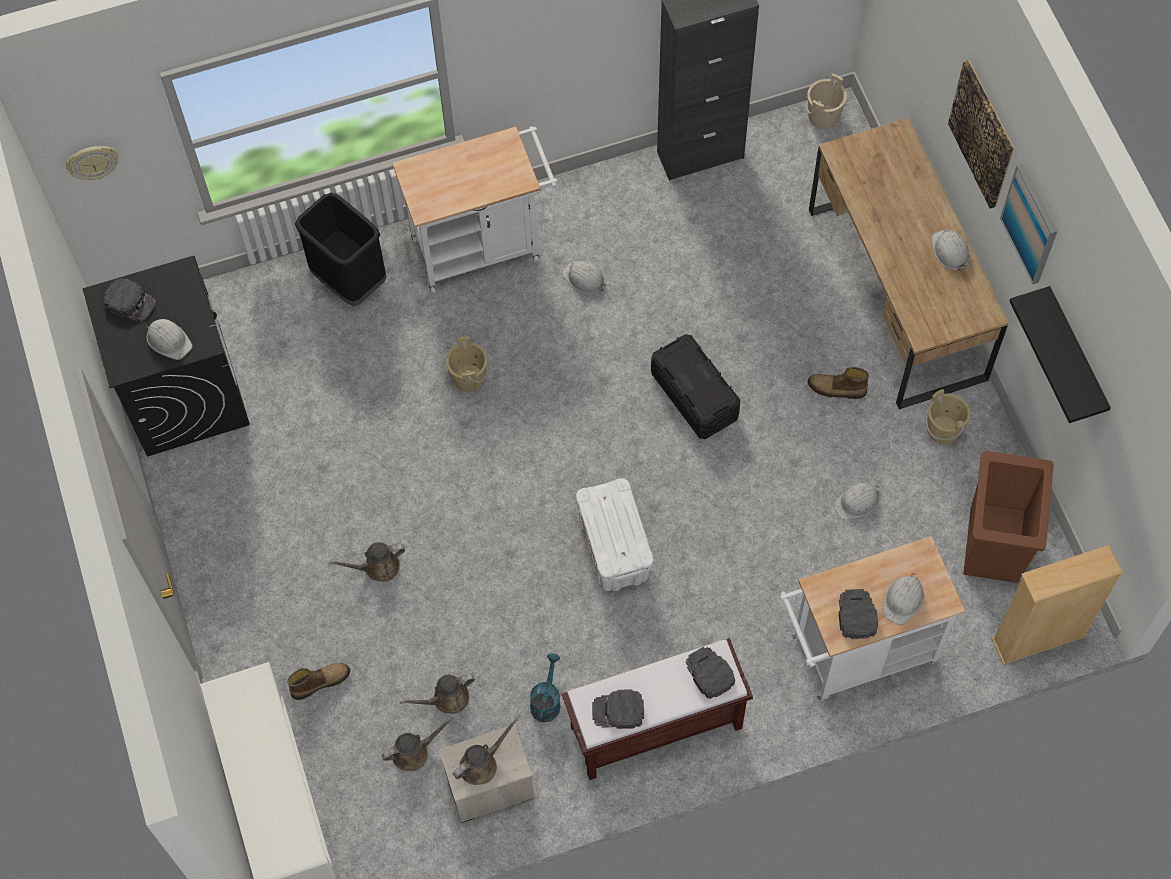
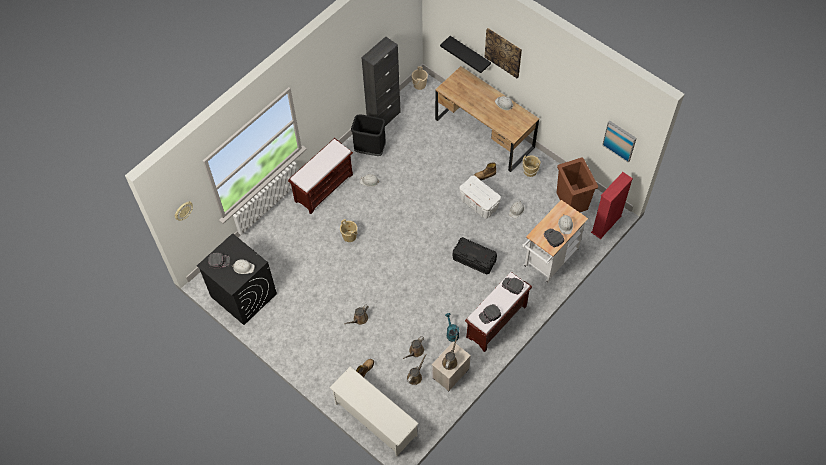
camera: 30 degrees left, 5 degrees down
(348, 280) = (280, 224): black trash can -> black trash can (370, 150)
(483, 245) = (324, 187): white cart -> brown bench
(615, 549) = (442, 269): white storage box -> white storage box (479, 204)
(694, 395) = (436, 202): black storage box -> black storage box (474, 260)
(1030, 223) = (539, 74): picture -> picture (619, 140)
(1038, 638) = (606, 224): beige bookcase -> red bookcase
(1075, 356) = (577, 112): black shelf -> black shelf (470, 54)

